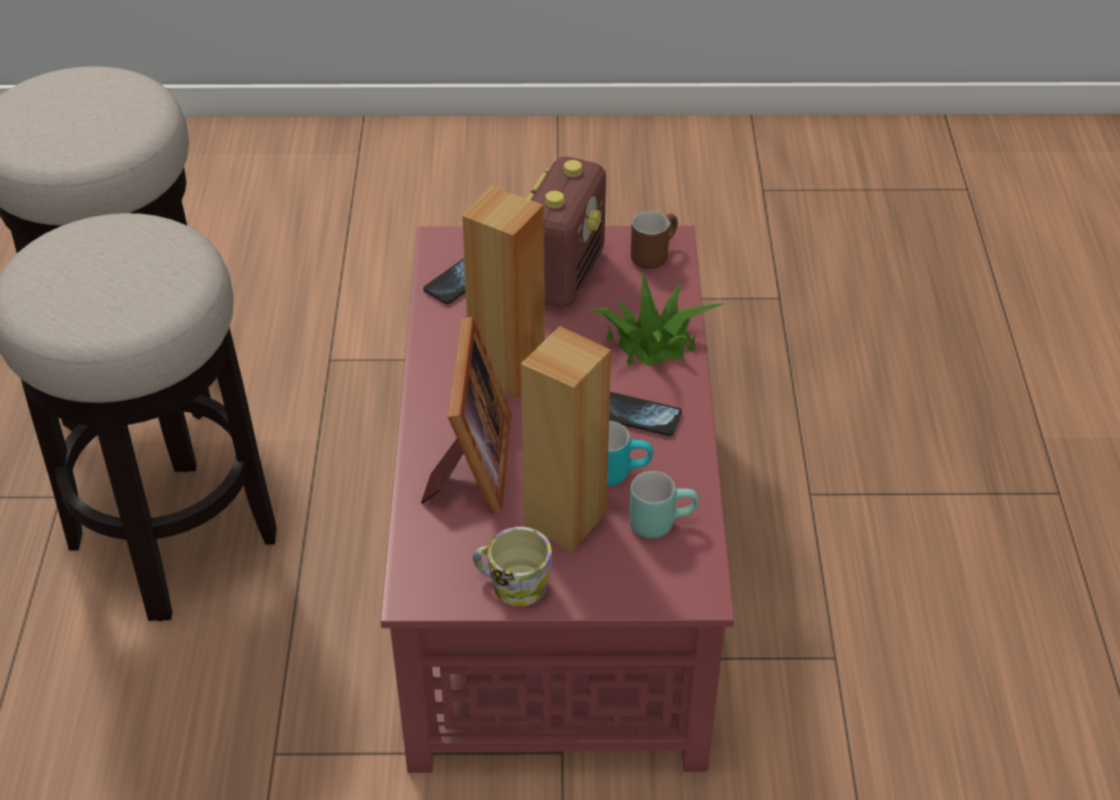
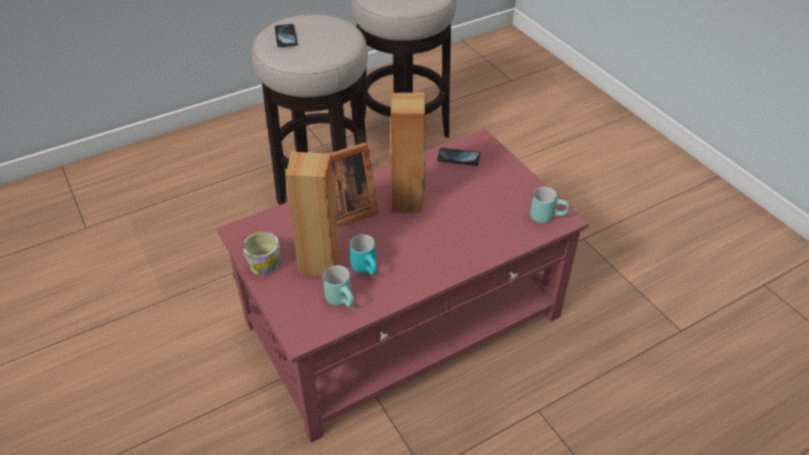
camera: 60 degrees right, 0 degrees up
(563, 275) = (497, 190): radio -> none
(639, 416) = (415, 261): phone -> phone (286, 36)
(651, 340) = (477, 243): potted plant -> none
(652, 254) = (547, 216): brown mug -> turquoise mug

